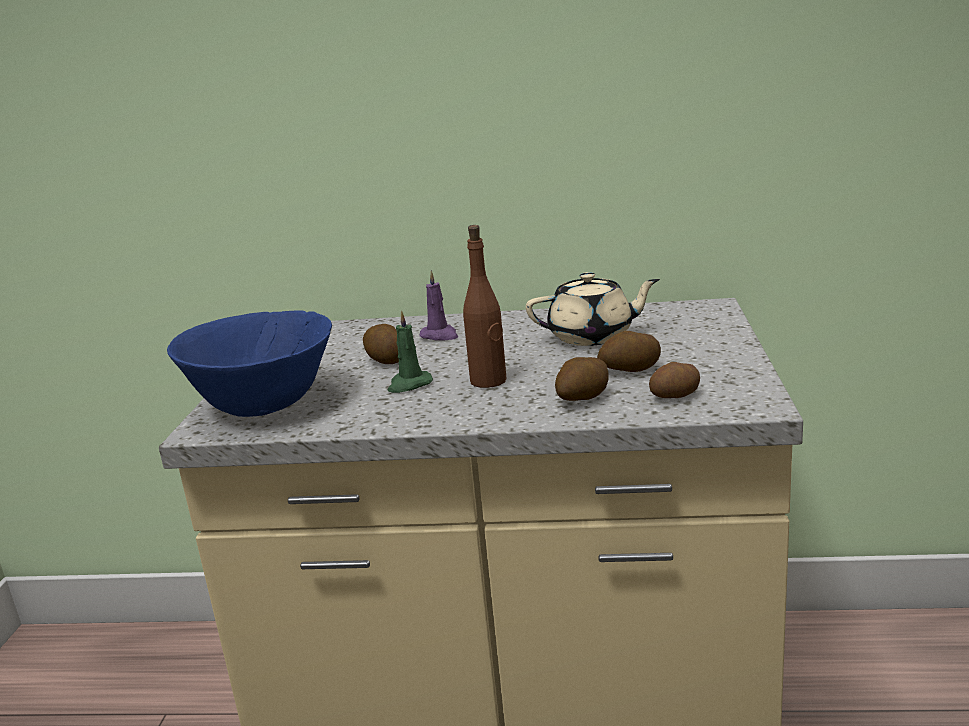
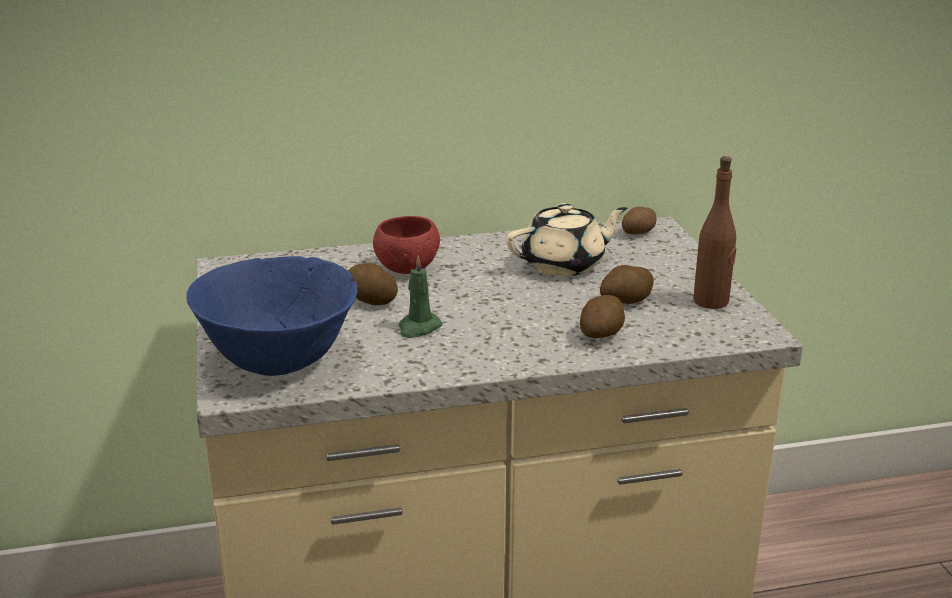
camera: 20 degrees left, 5 degrees up
(440, 336) = (406, 269): purple candle -> red bowl
(488, 381) = (497, 320): brown bottle -> brown bottle (711, 301)
(675, 396) = (684, 327): potato -> potato (639, 233)

